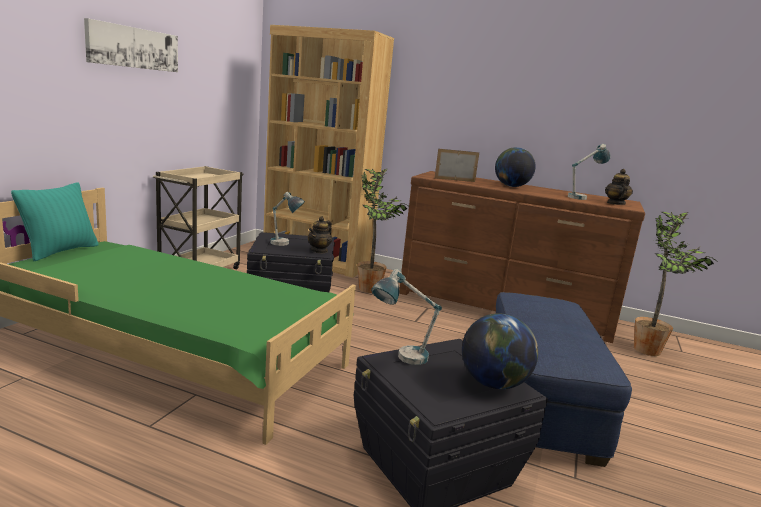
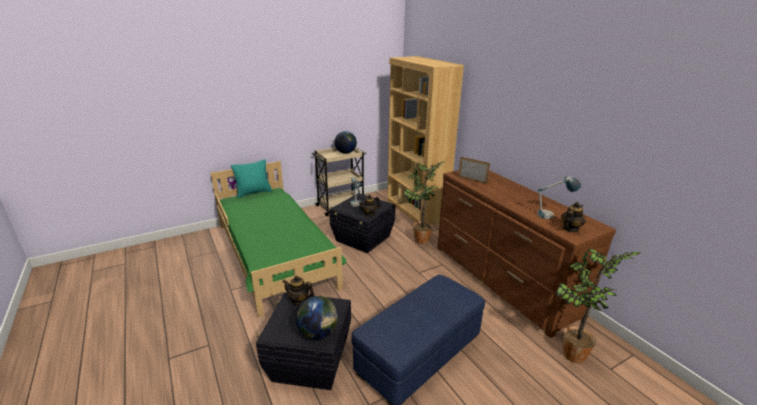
camera: 40 degrees right, 10 degrees up
(133, 47) = (299, 86): picture -> none
(400, 358) = (299, 301): table lamp -> teapot
(511, 186) = (510, 193): globe -> globe (345, 152)

